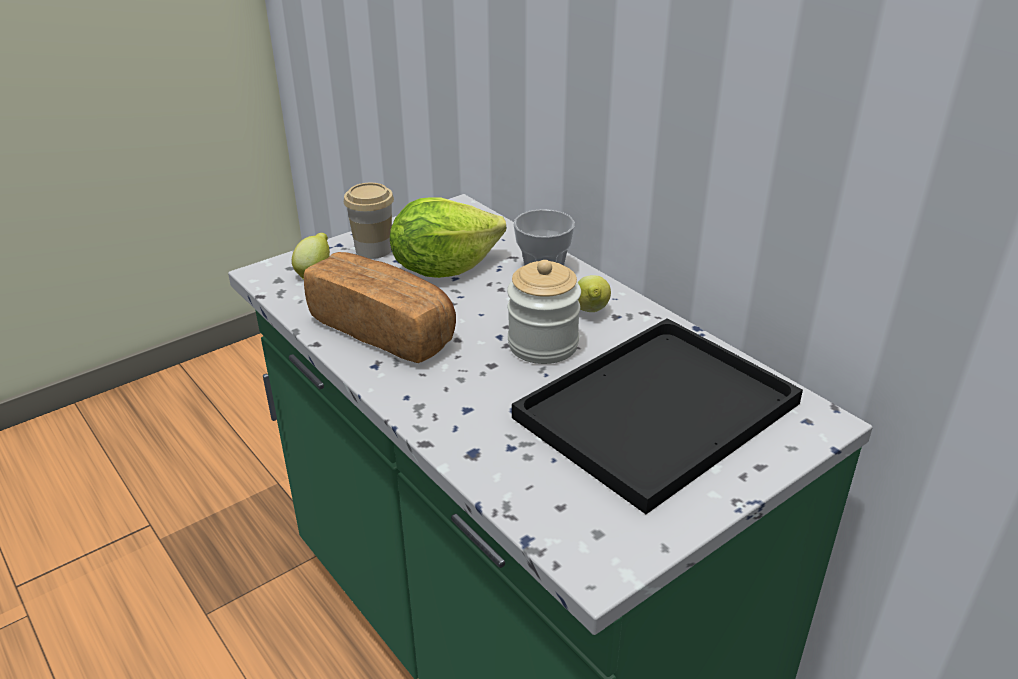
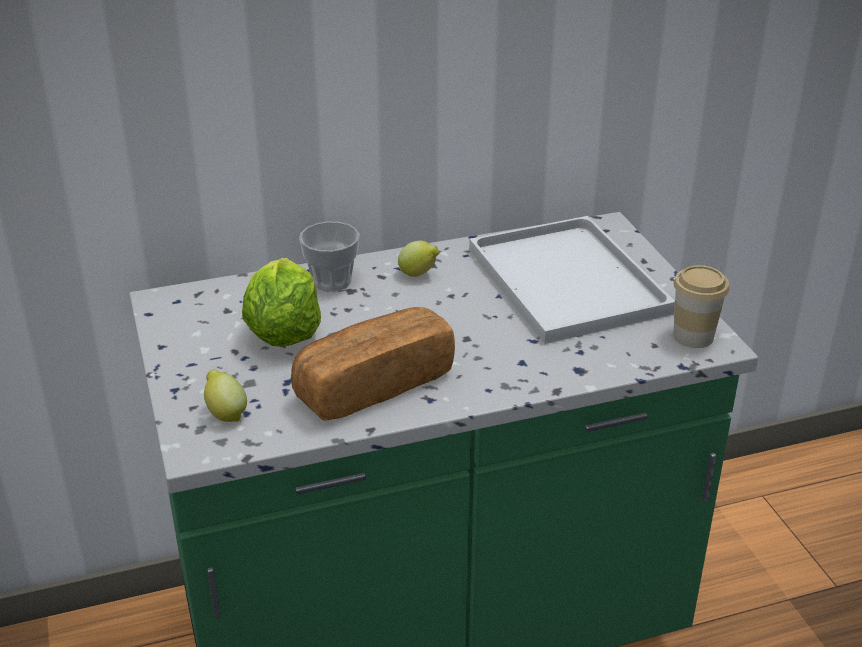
camera: 70 degrees left, 0 degrees up
(373, 249) = (208, 368): cup -> cup (693, 336)
(543, 345) = (453, 308): jar -> none
(655, 414) = (571, 282): black tray -> white tray

